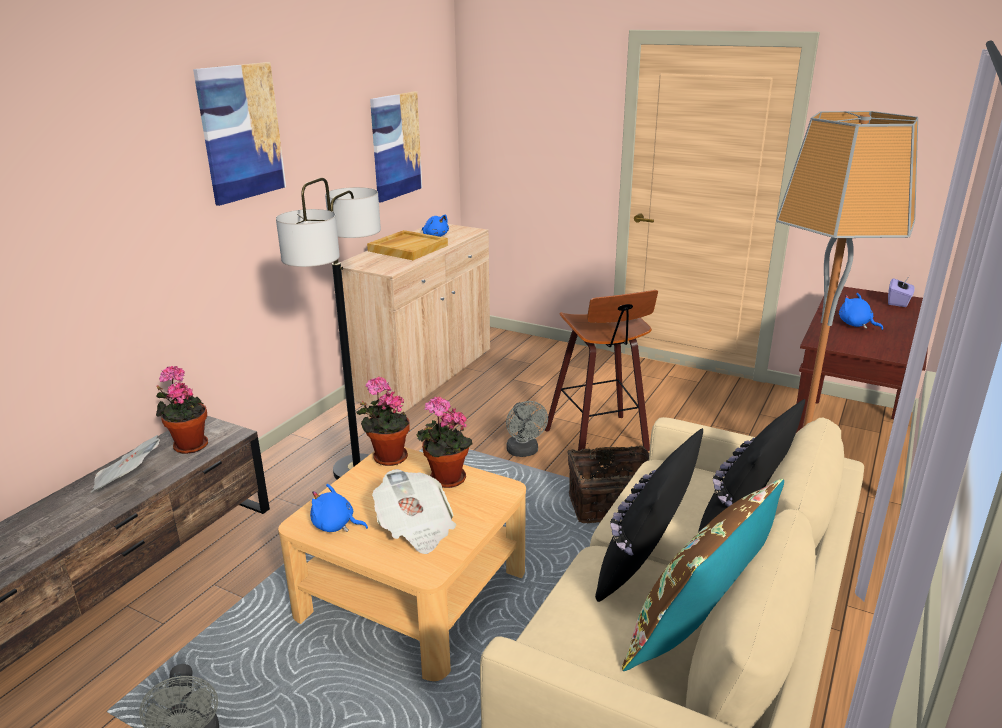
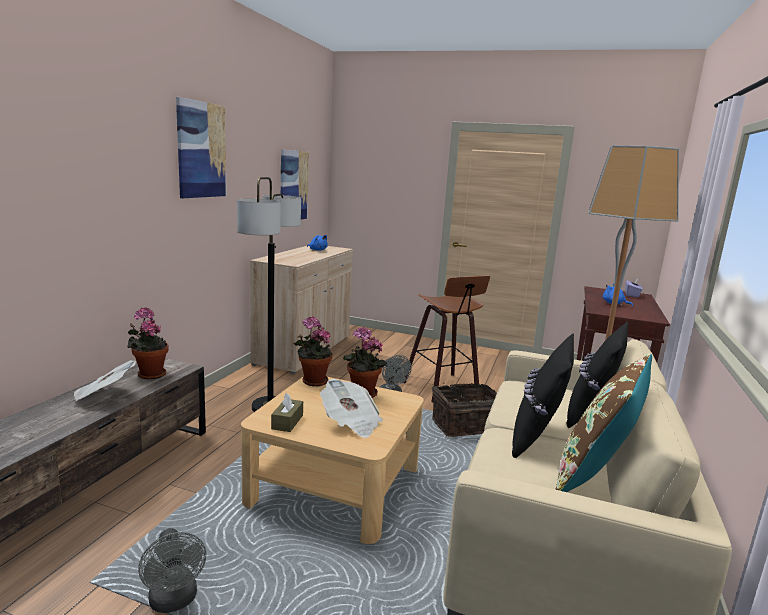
camera: 10 degrees left, 10 degrees down
(336, 525) = (287, 422): blue plush toy -> brown tissue box
(408, 248) = (301, 254): beige tray -> none

